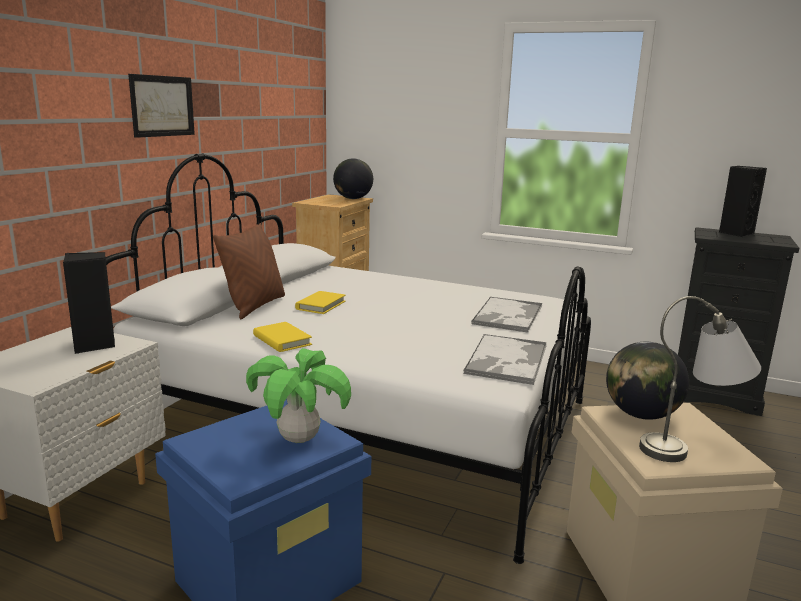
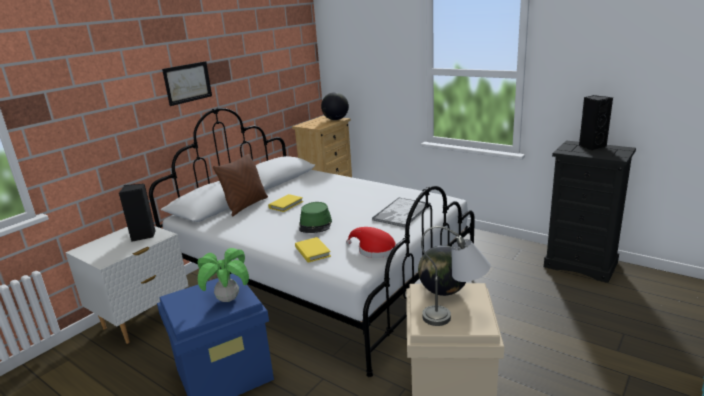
camera: 15 degrees right, 5 degrees up
(282, 340) = (247, 232): yellow book -> yellow book (312, 252)
(388, 329) = (315, 224): none -> green hat
(506, 360) = (374, 250): tray -> red hat

